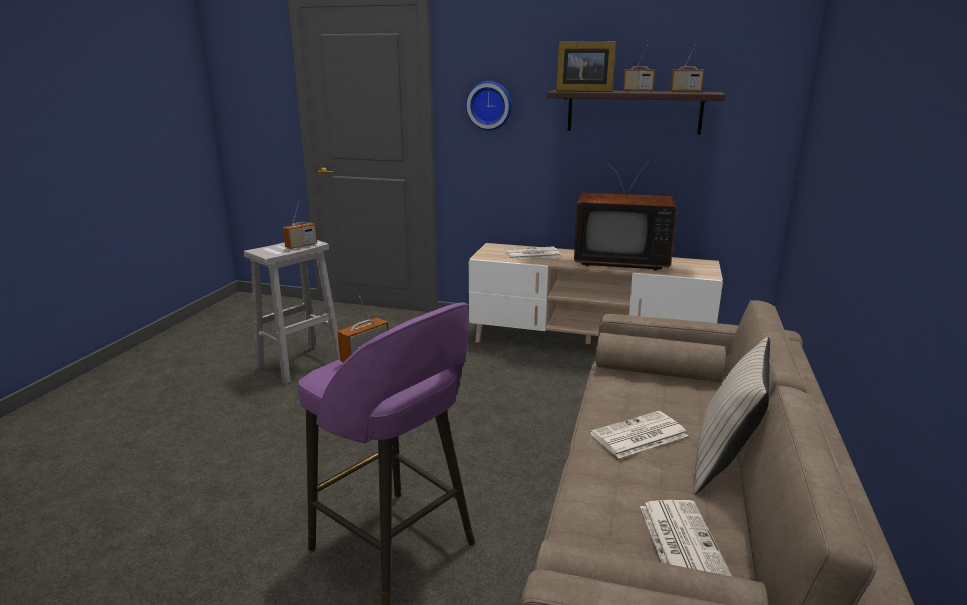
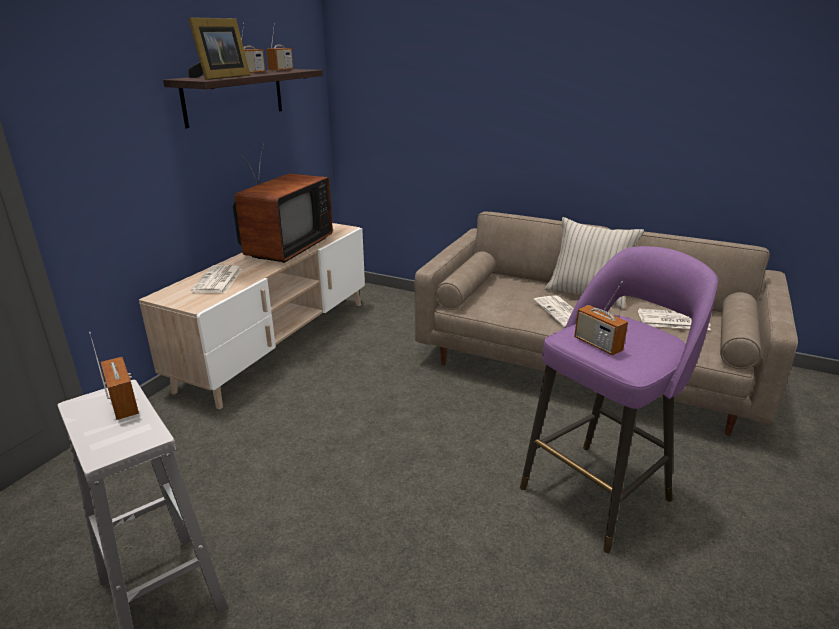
camera: 80 degrees left, 5 degrees up
(489, 105) = (92, 110): wall clock -> none

